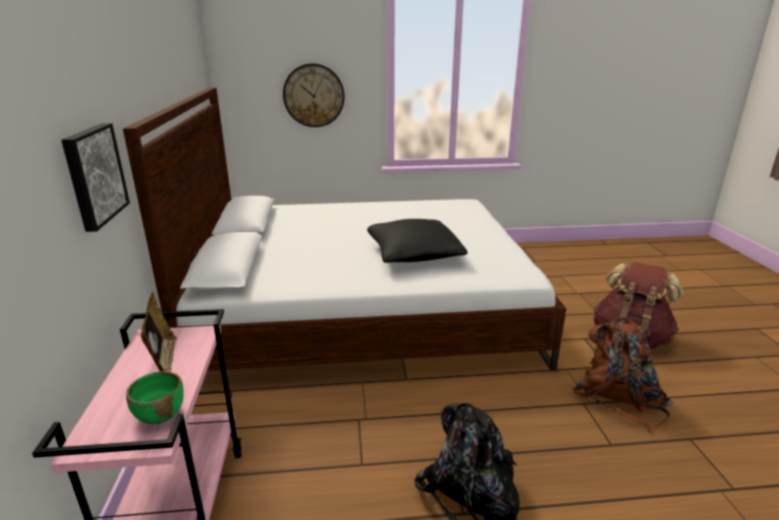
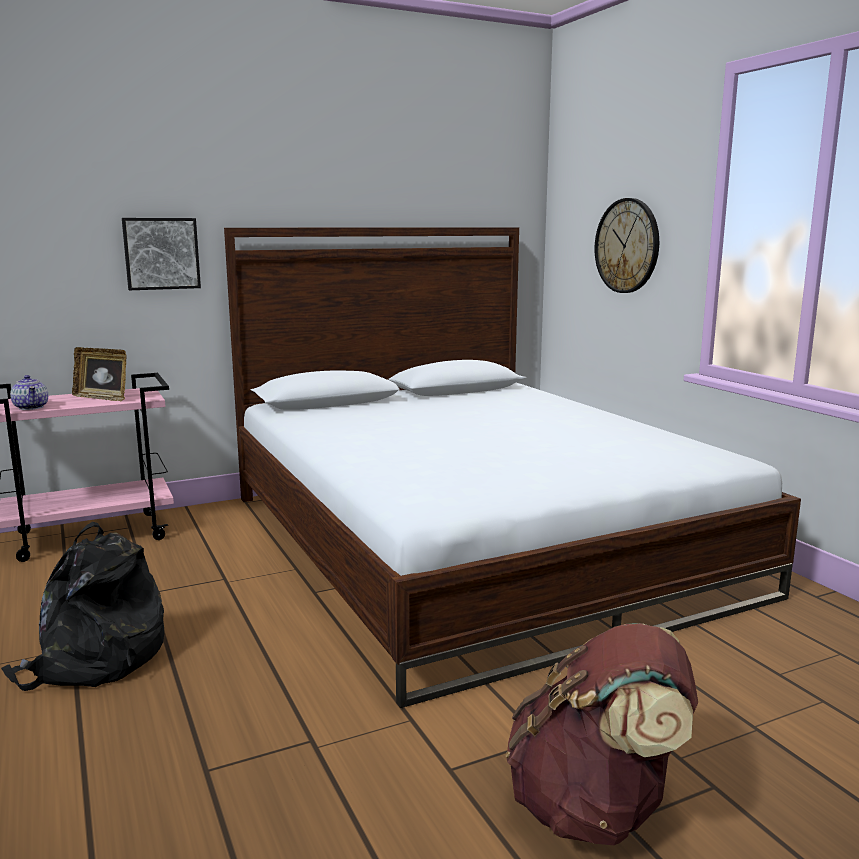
camera: 70 degrees right, 10 degrees down
(160, 414) = (31, 407): green bowl -> teapot
(164, 362) = (102, 398): picture frame -> picture frame turned 60 degrees clockwise
(414, 254) = (433, 451): black pillow -> none
(620, 397) = (347, 784): brown backpack -> none

